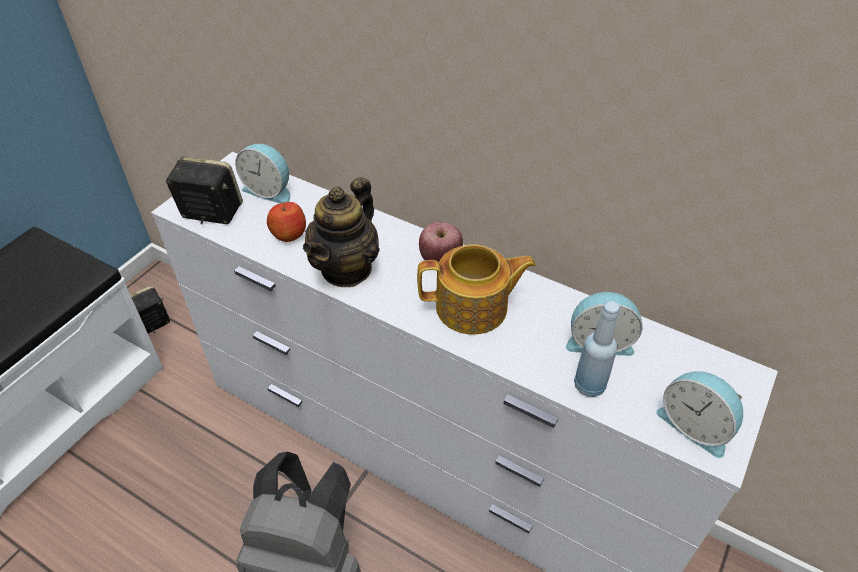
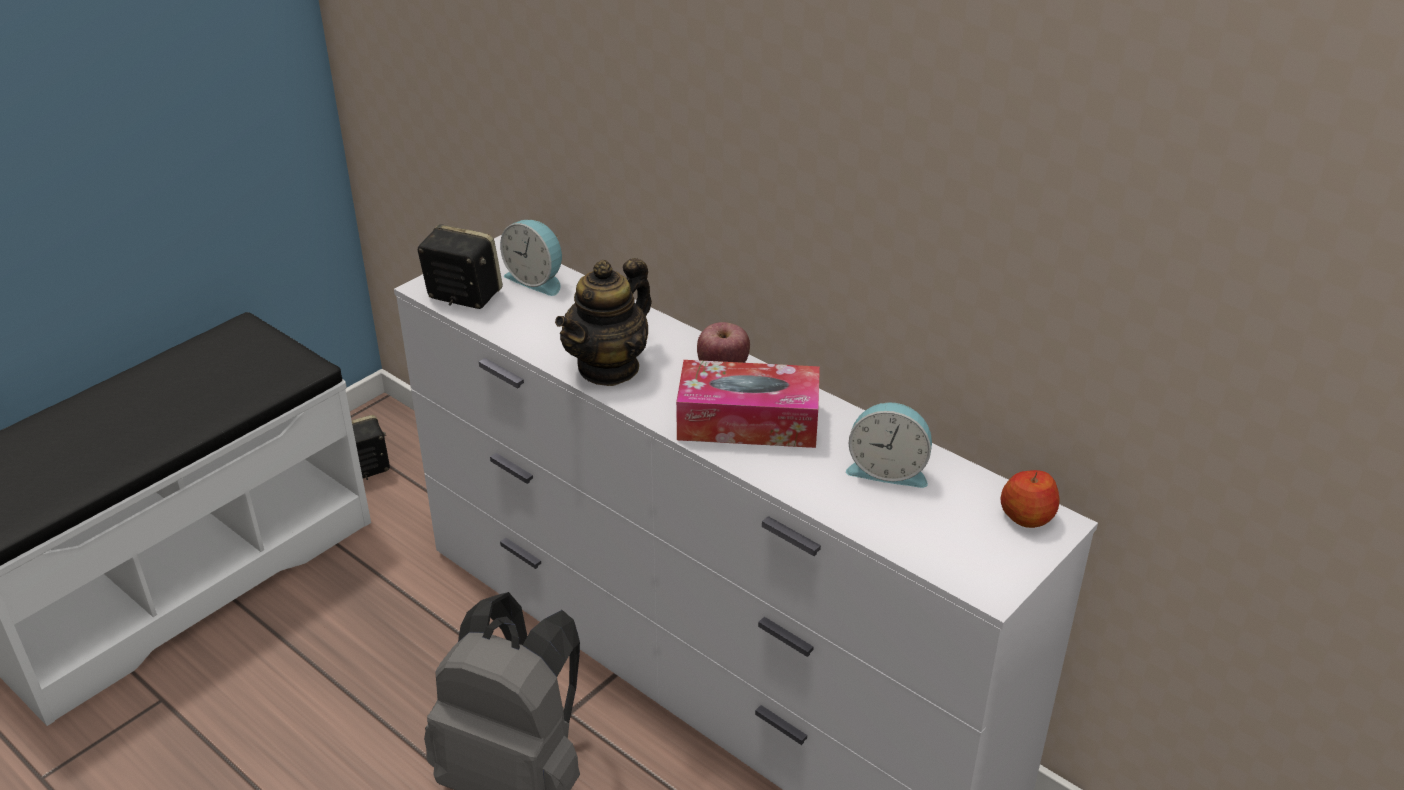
camera: 10 degrees right, 10 degrees down
(289, 234) = (549, 326): apple -> apple (1027, 516)
(473, 308) = (748, 421): teapot -> tissue box
(589, 386) = (861, 510): blue bottle -> none
(695, 426) = (973, 561): alarm clock -> none

